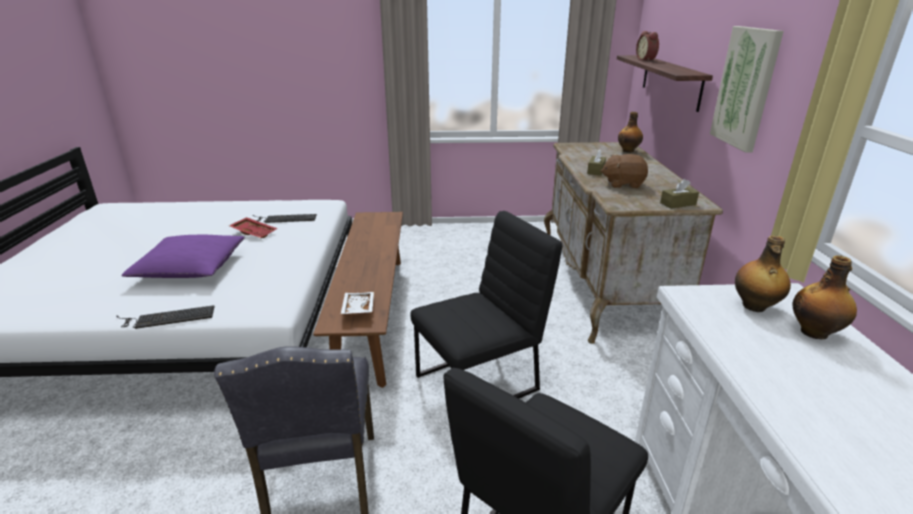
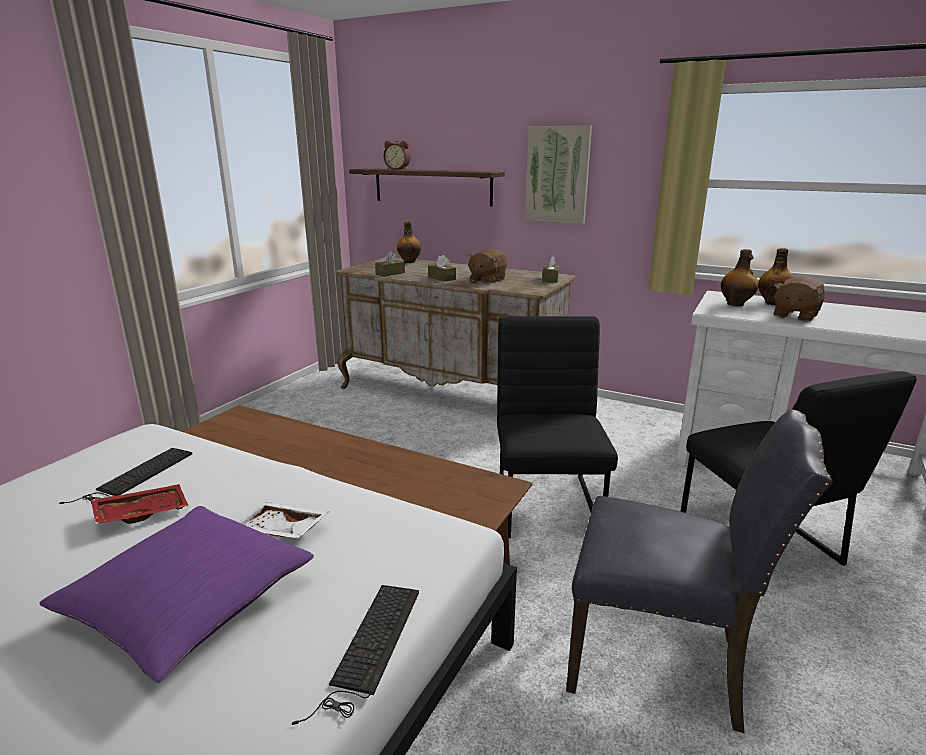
camera: 60 degrees left, 5 degrees down
(357, 309) = (464, 488): white tray -> white tray (281, 531)
(577, 155) = (390, 273): none -> brown tissue box
(767, 352) = (794, 316): none -> brown plush toy

